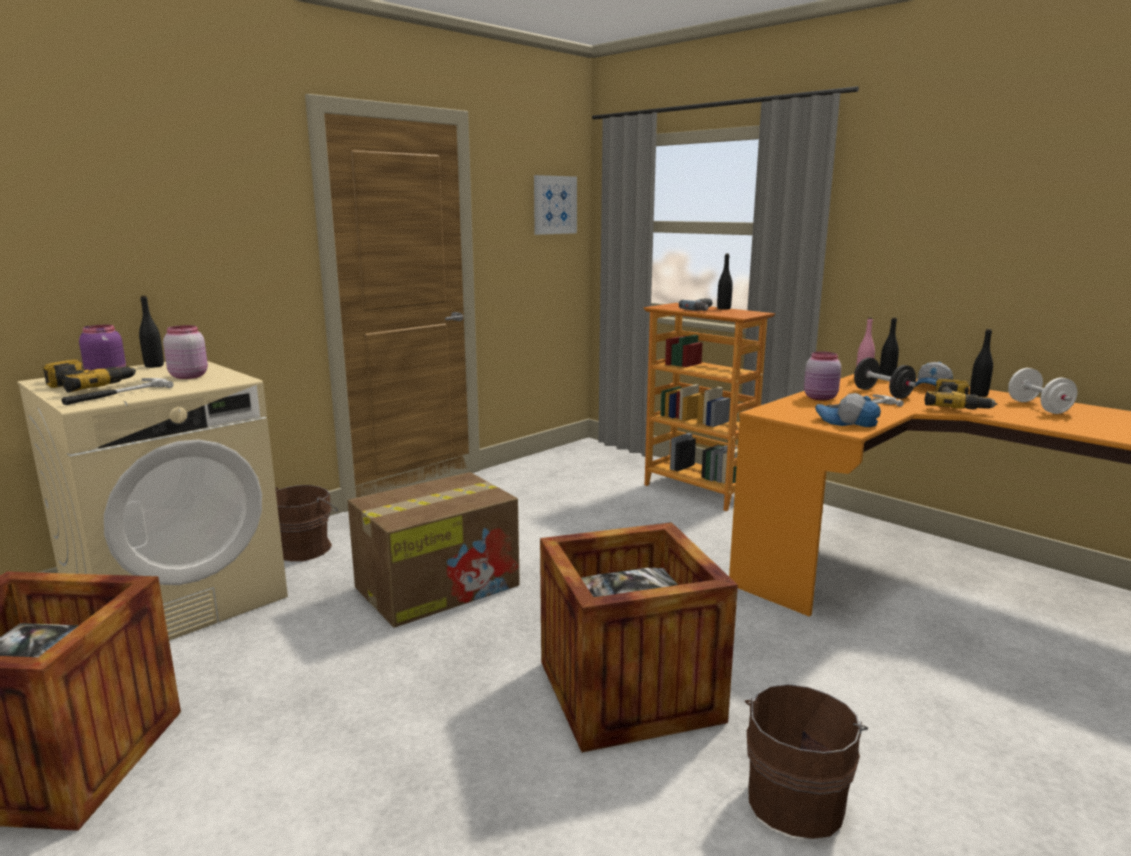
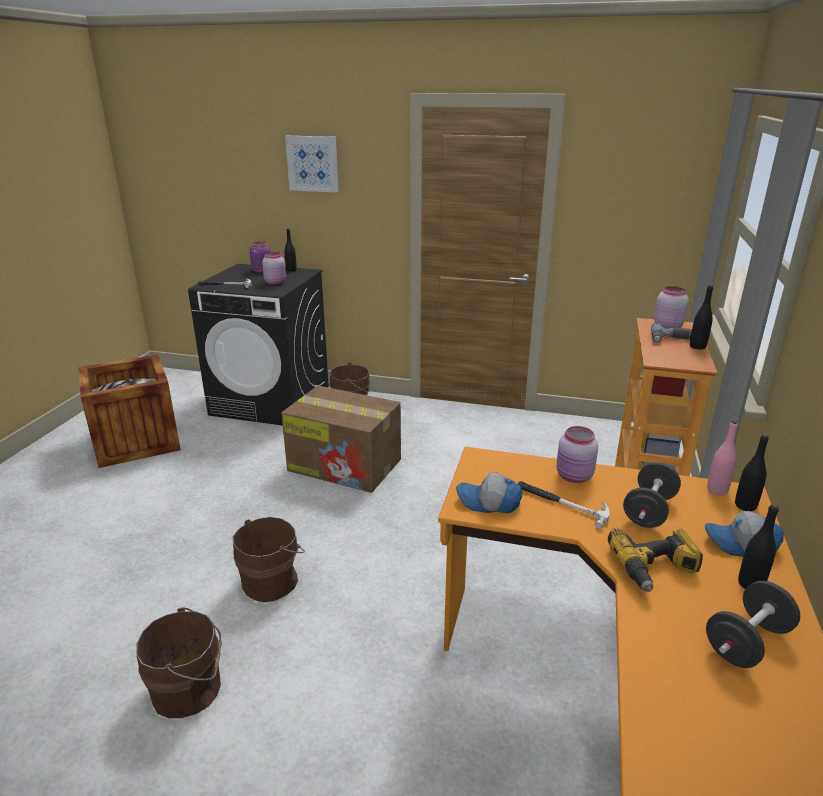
camera: 60 degrees right, 10 degrees up
(89, 386) = (237, 276): power drill -> none
(177, 598) = (271, 401): beige washing machine -> black washing machine
(554, 205) = (670, 186): picture -> picture (312, 163)
(628, 690) = (272, 580): crate -> brown bucket
(673, 306) = (667, 326): none -> pink jar
(846, 422) = (489, 503): cap -> cap turned 75 degrees counterclockwise
(1038, 407) = (746, 642): white dumbbell -> black dumbbell

